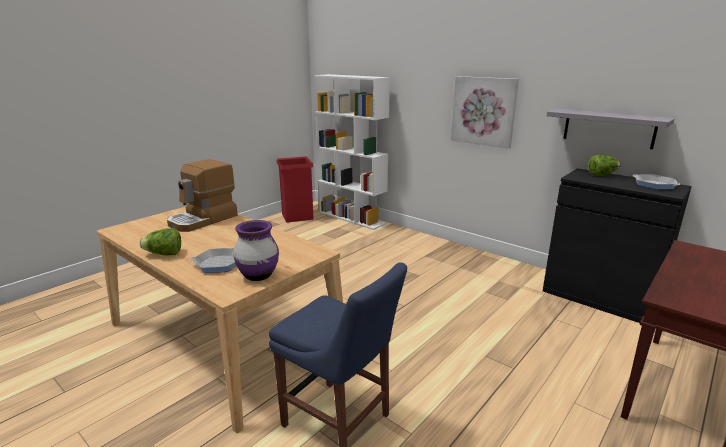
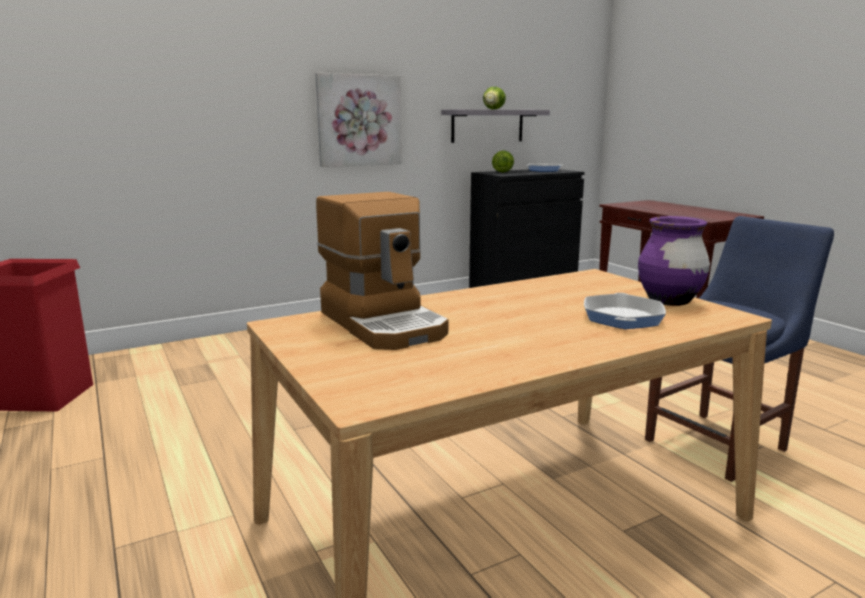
camera: 70 degrees left, 5 degrees down
(164, 254) = (566, 351): lettuce -> lettuce (493, 109)
(352, 218) = (151, 353): white bookcase -> none

